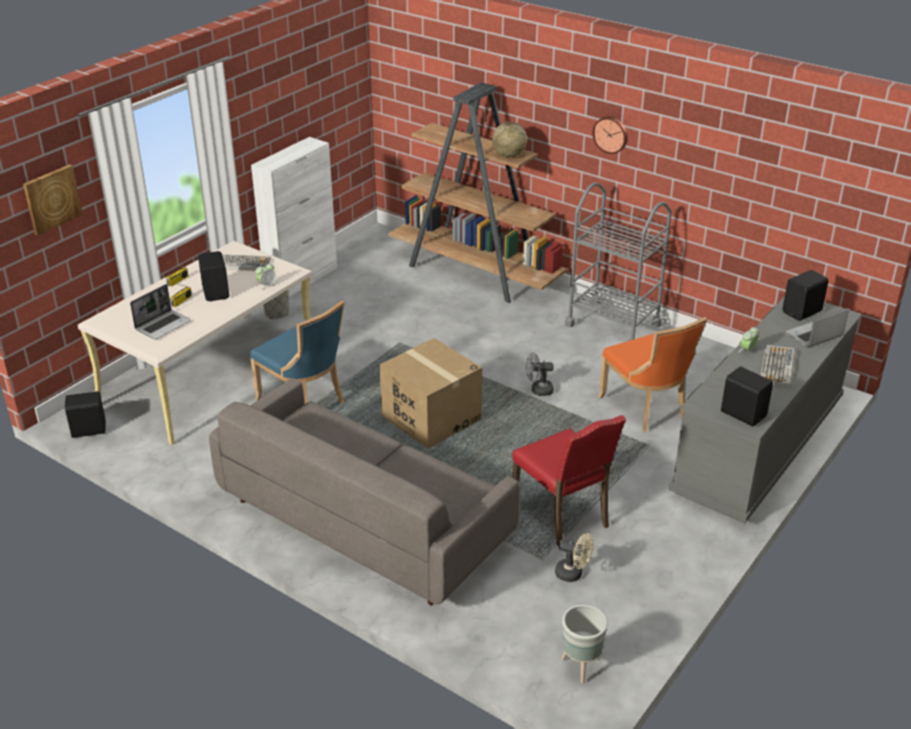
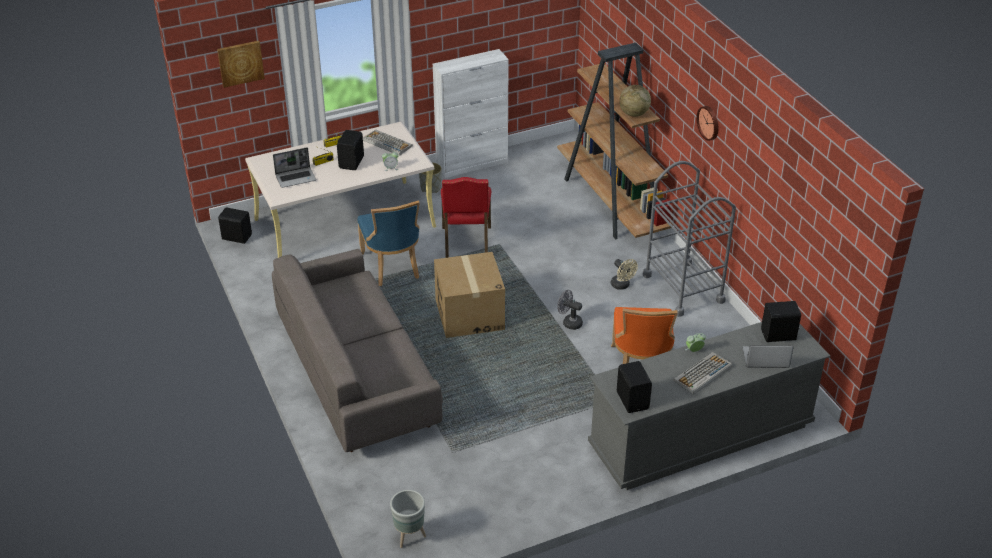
camera: 30 degrees right, 5 degrees up
(563, 516) = (496, 427): red chair -> red chair (466, 244)
(573, 574) = (464, 472): beige fan -> beige fan (622, 285)

